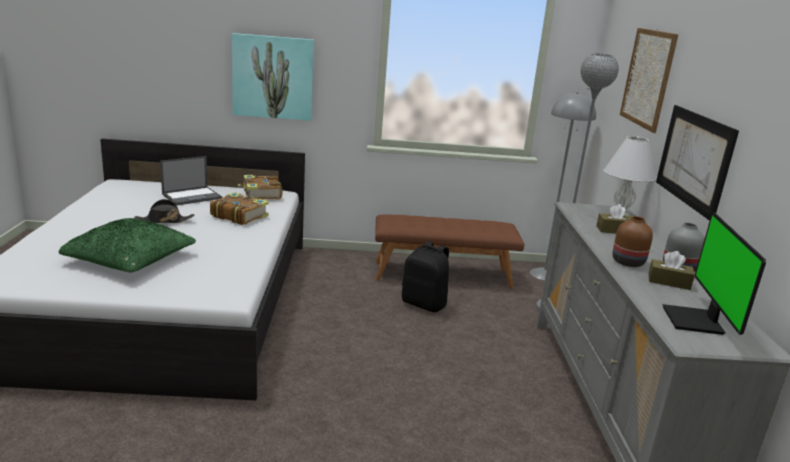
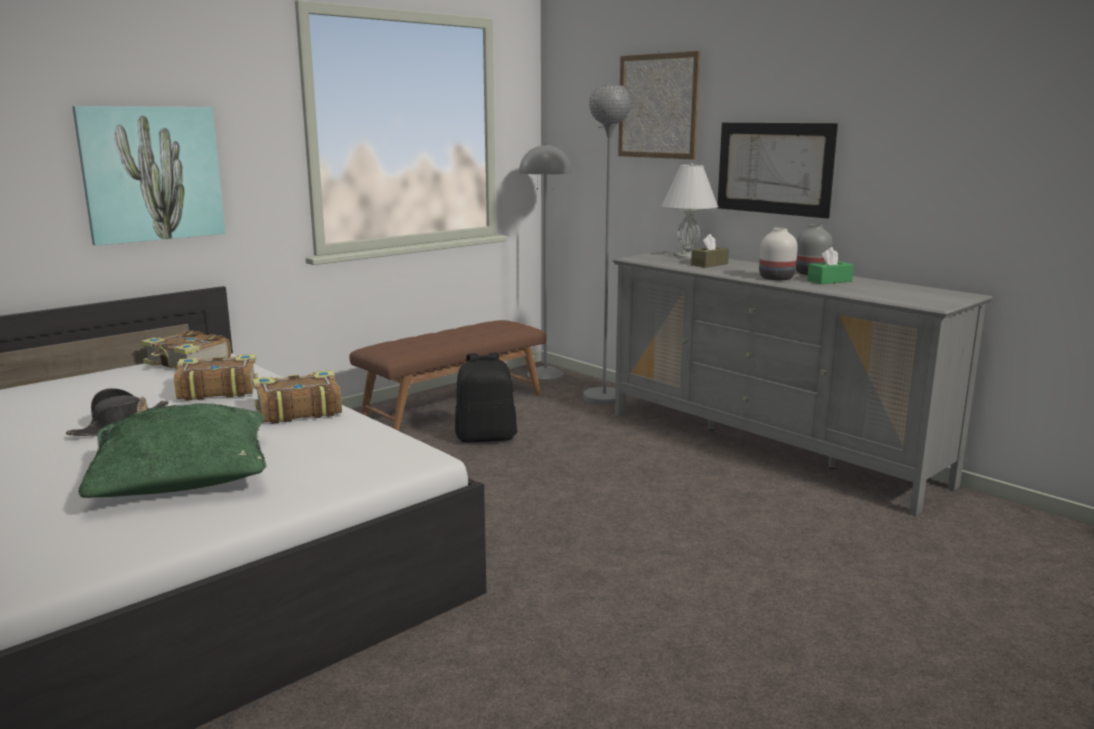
camera: 40 degrees left, 5 degrees down
(192, 196) = (87, 391): laptop -> none
(243, 243) = (297, 410): none -> book
(627, 262) = (775, 278): brown vase -> white vase
(669, 282) = (829, 281): brown tissue box -> green tissue box
(695, 321) = (903, 294): monitor -> none

